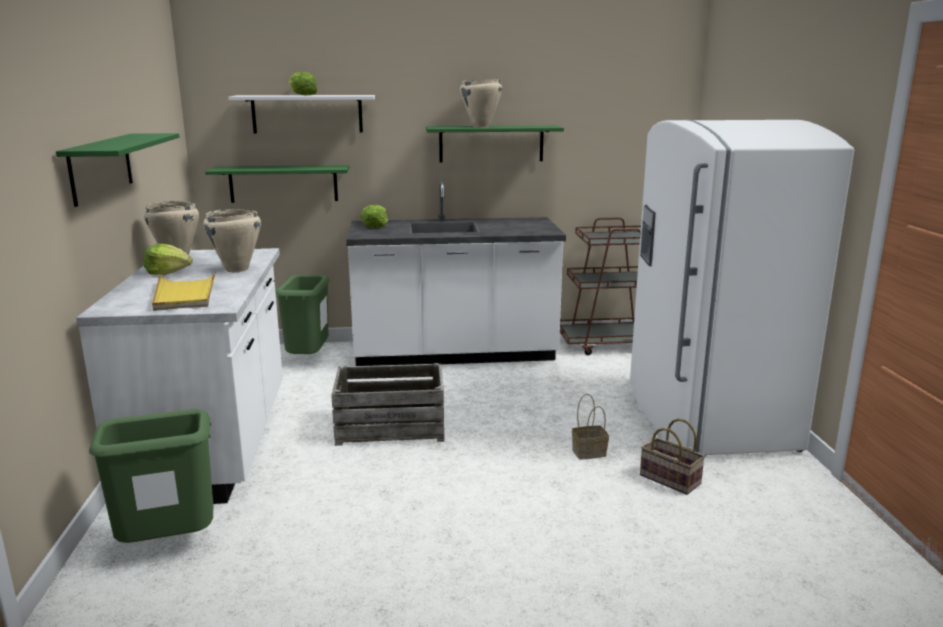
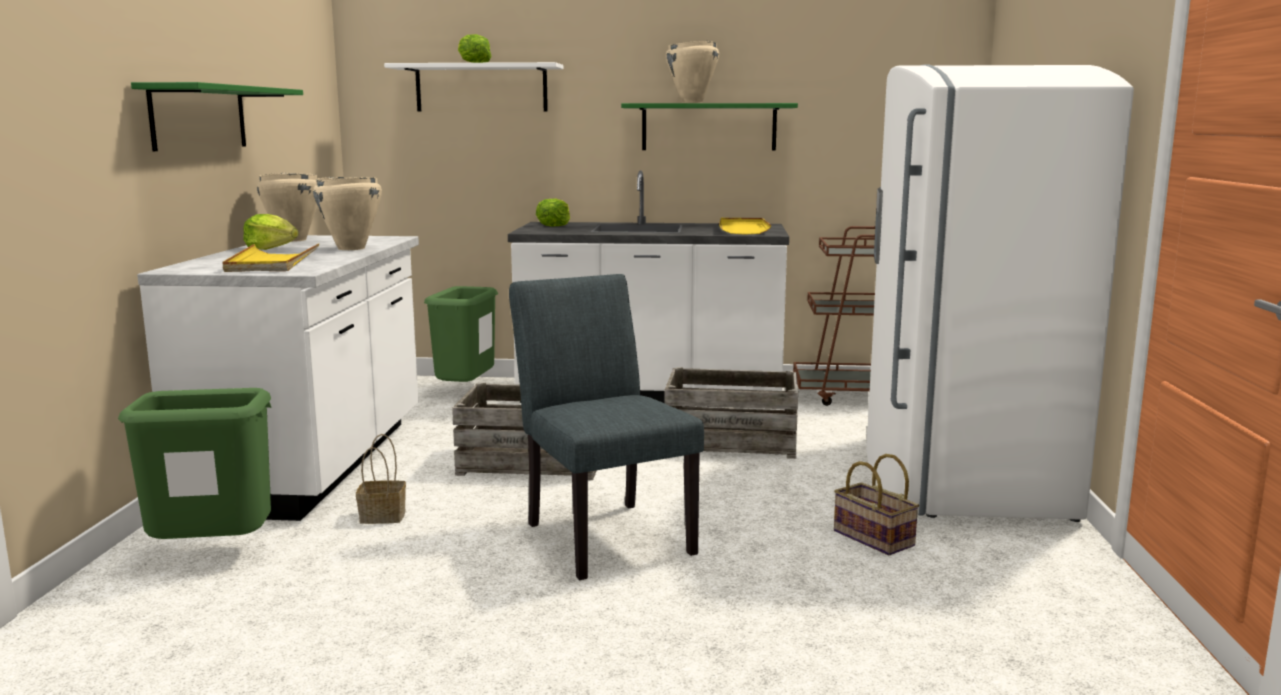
camera: 10 degrees right, 5 degrees down
(283, 183) = (450, 174): green shelf -> none
(473, 493) = (603, 533): none -> grey chair
(525, 226) = (743, 229): none -> yellow tray
(532, 395) = (731, 441): none -> crate
(588, 453) = (775, 503): basket -> basket (381, 517)

